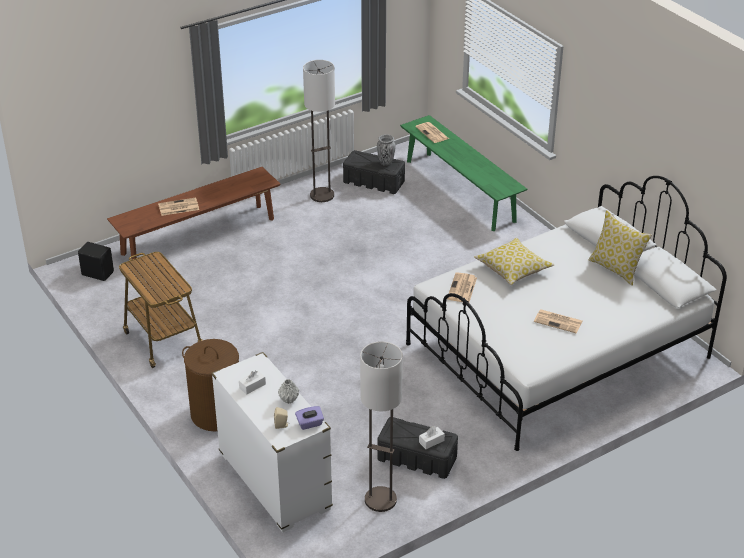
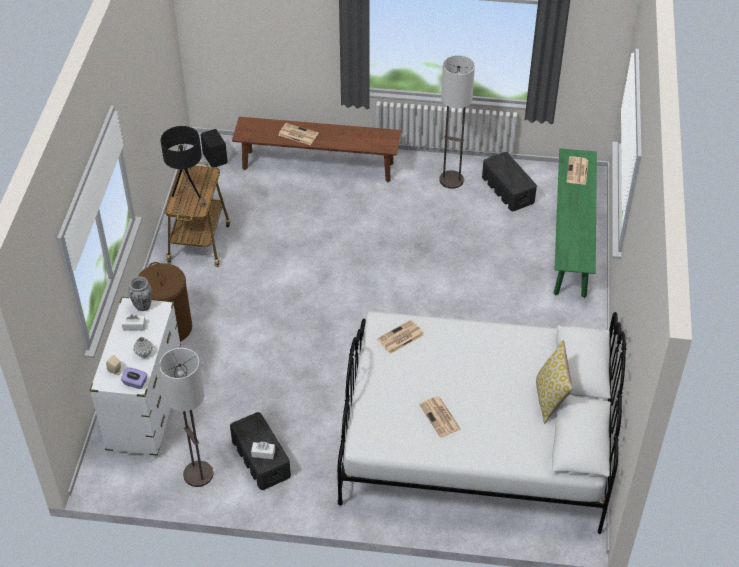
camera: 40 degrees right, 10 degrees up
(154, 280) = (188, 193): none -> black table lamp
(385, 162) = (518, 178): vase -> vase (143, 306)
(513, 269) = (463, 345): pillow -> none

